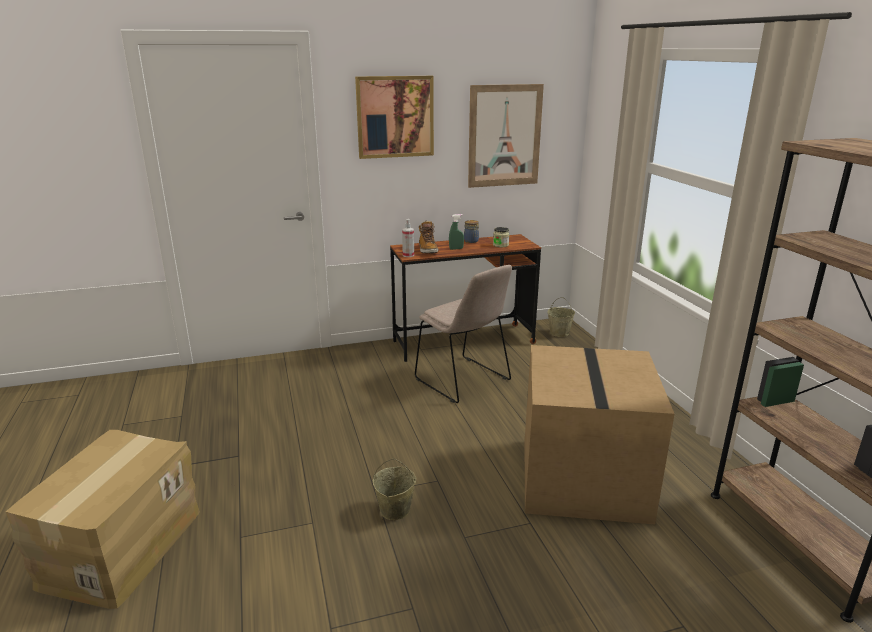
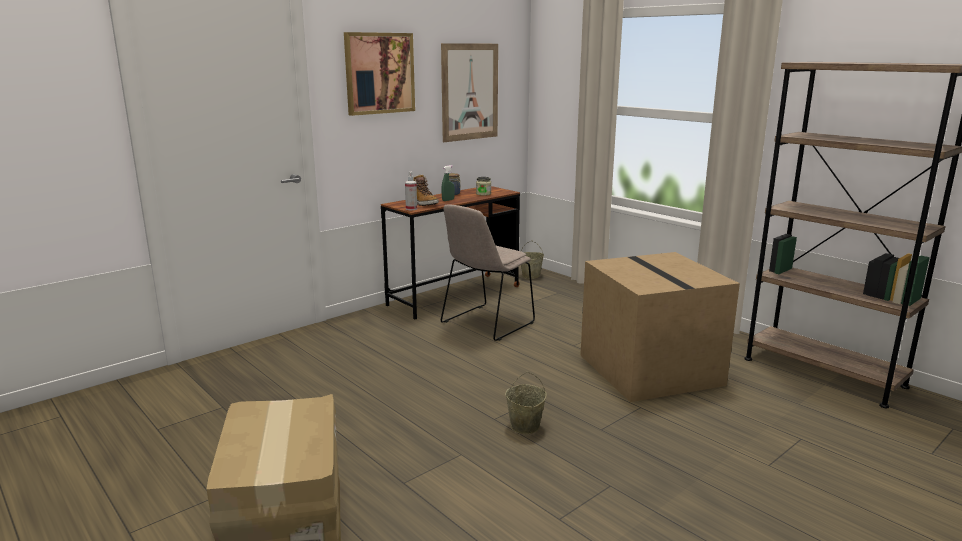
camera: 25 degrees left, 5 degrees down
(464, 381) = (486, 324): beige chair -> beige chair turned 105 degrees clockwise

